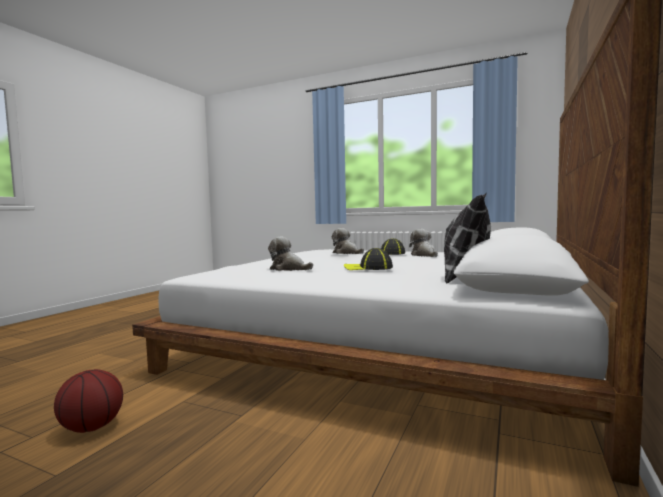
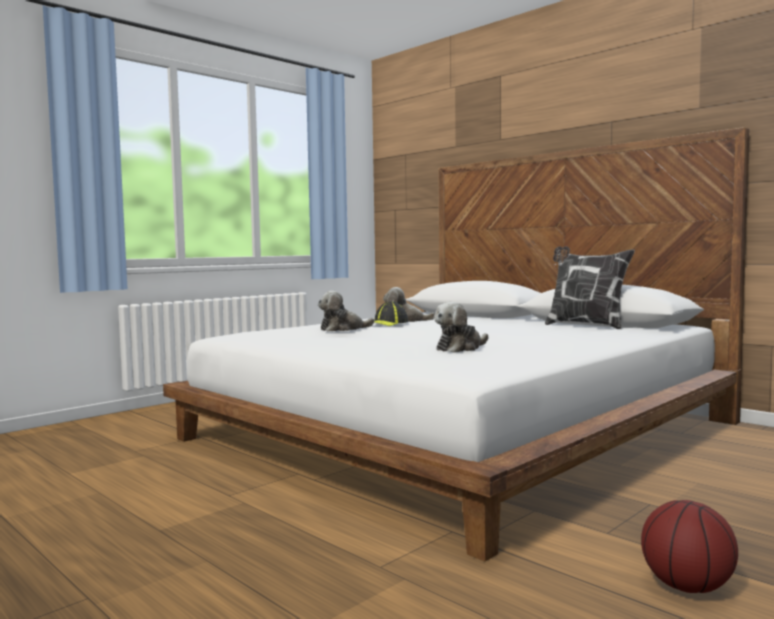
camera: 70 degrees left, 0 degrees up
(368, 268) = (510, 332): cap -> none

